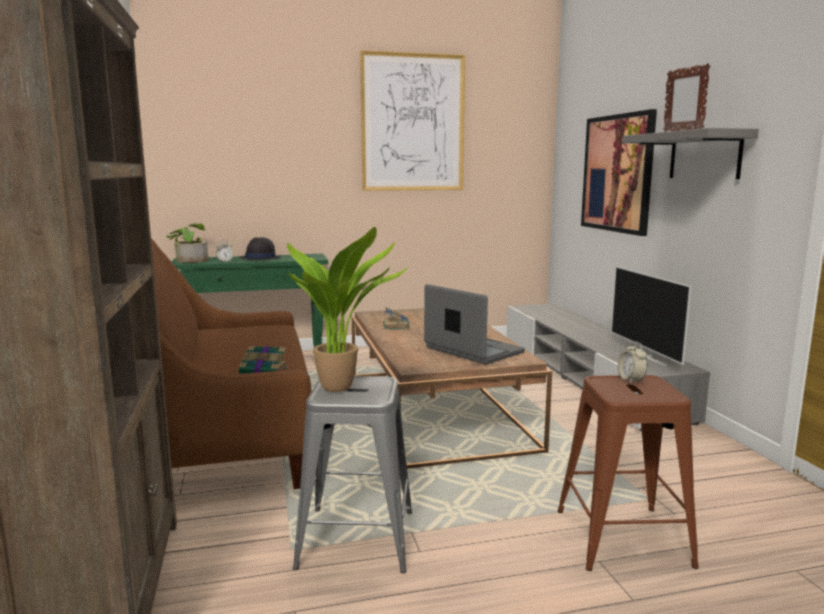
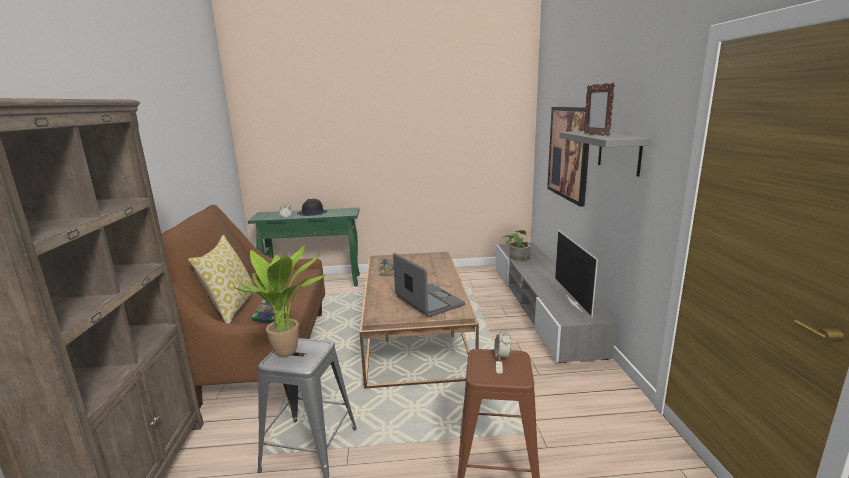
camera: 10 degrees right, 5 degrees up
(190, 260) = (265, 215): potted plant -> potted plant (517, 256)
(195, 364) = (231, 308): none -> pillow
(413, 123) = (423, 110): picture -> none

